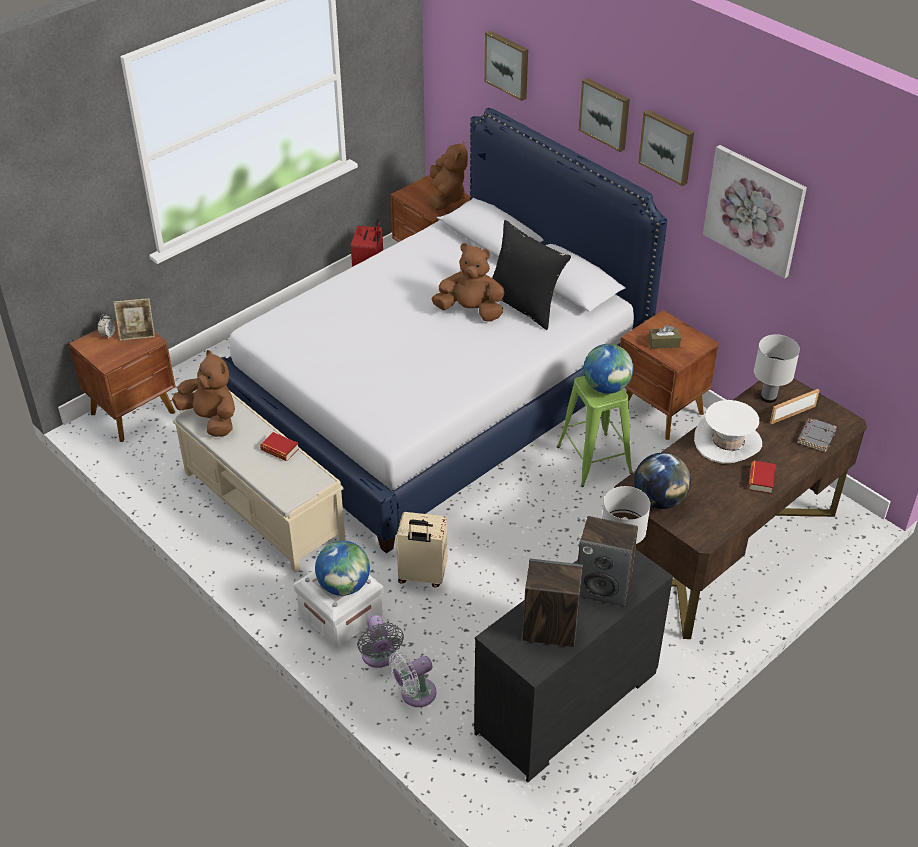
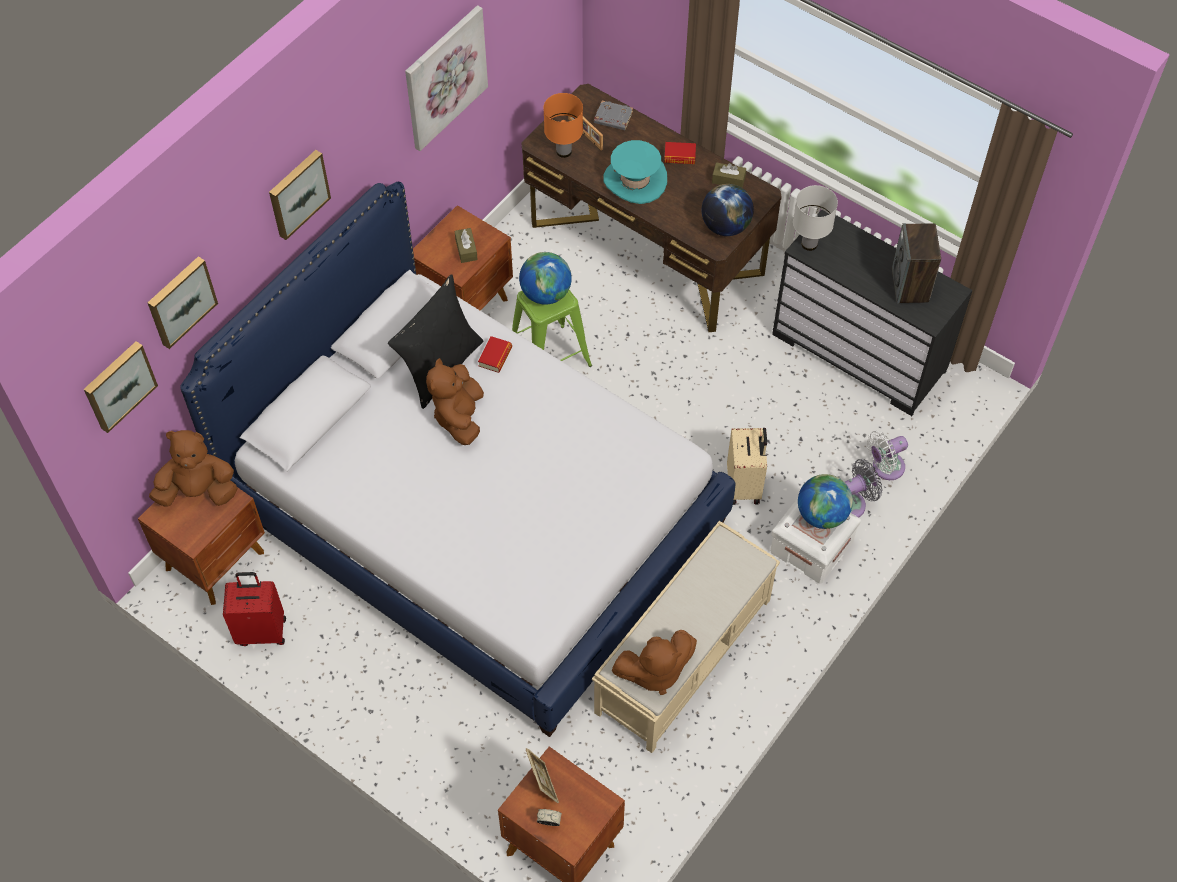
camera: 100 degrees left, 15 degrees up
(211, 419) = (654, 672): brown plush toy -> brown plush toy turned 135 degrees counterclockwise
(279, 450) = (687, 588): book -> book (495, 357)
(415, 694) = (885, 467): white fan -> white fan turned 105 degrees clockwise
(603, 587) = (851, 253): speaker -> none
(667, 146) = (361, 136): picture -> picture (118, 385)
(725, 512) = (728, 180): none -> brown tissue box
(727, 442) = (635, 180): white hat -> turquoise hat
(768, 397) = (563, 152): white table lamp -> orange table lamp

